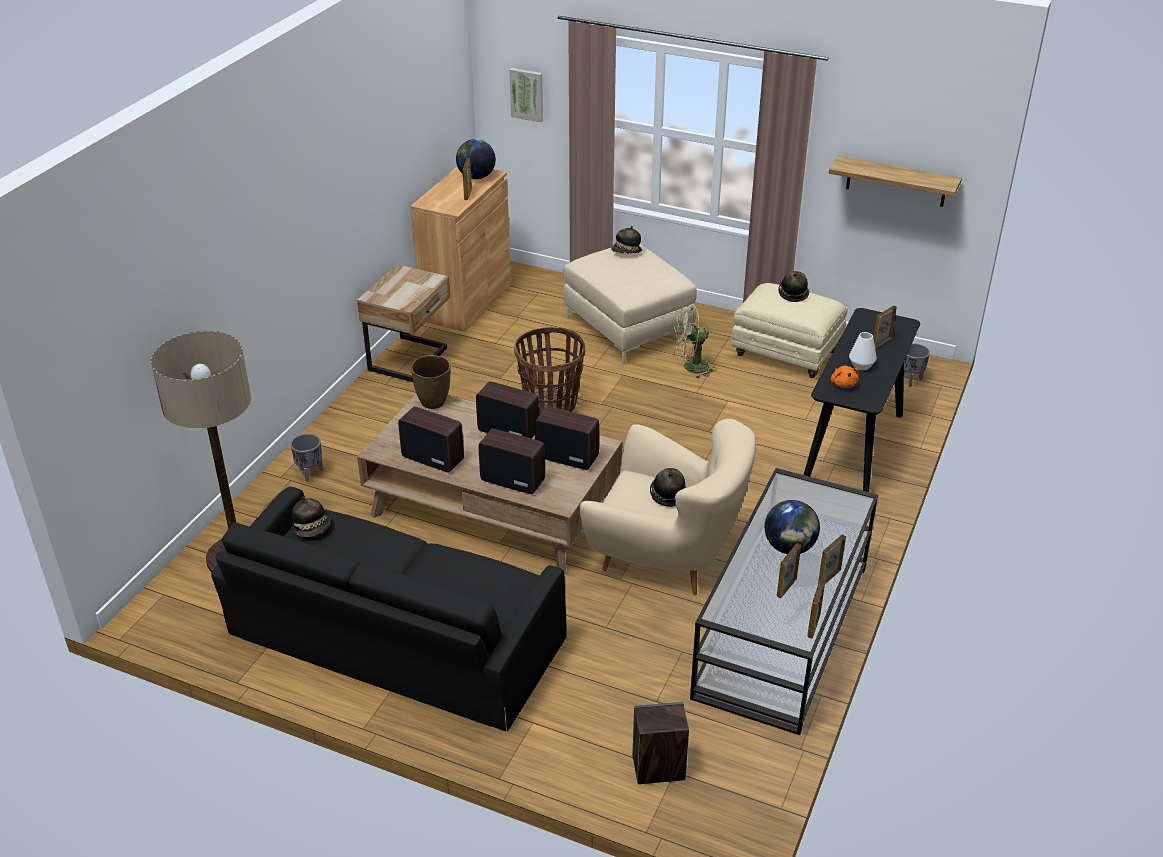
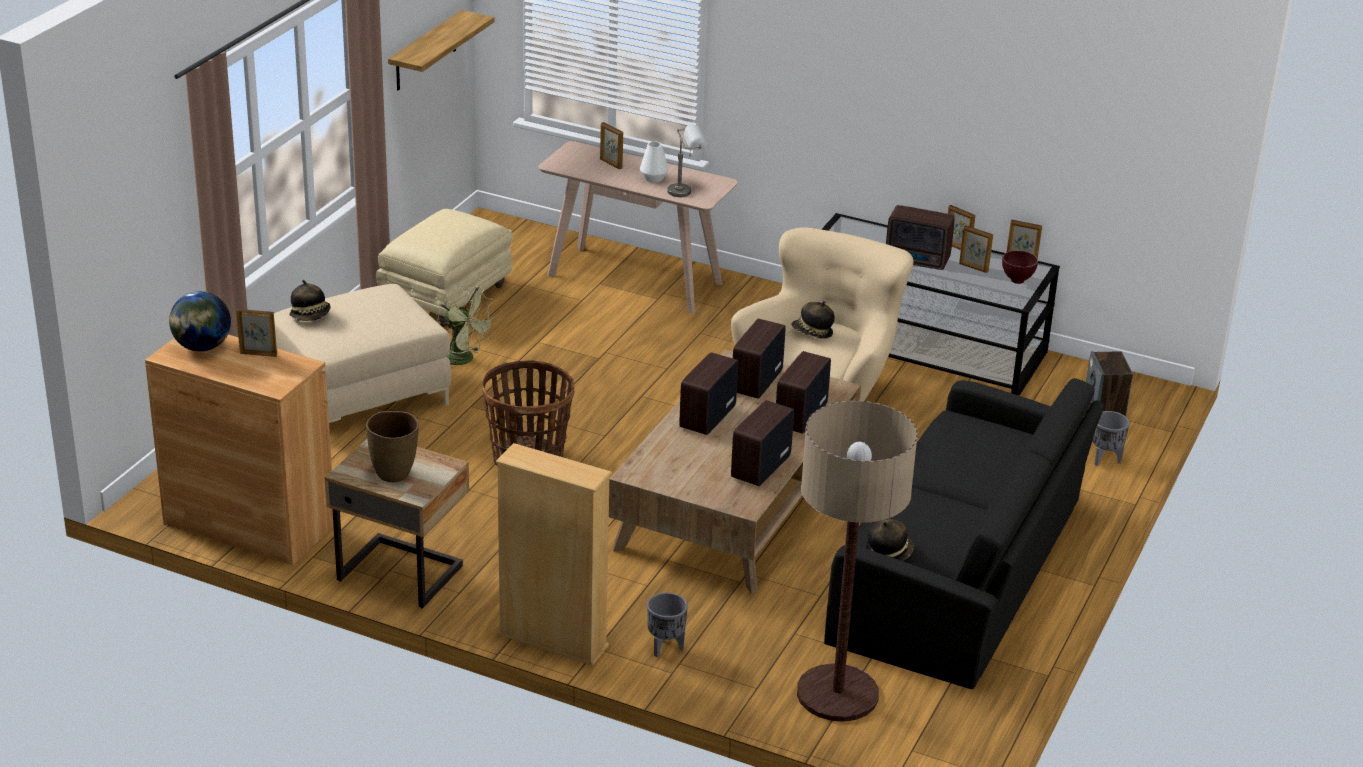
camera: 90 degrees left, 5 degrees down
(326, 424) = (553, 640): none -> beige bookcase
(433, 403) = (644, 468): brown vase -> brown vase (394, 473)
(527, 94) = (133, 219): picture -> none
(690, 368) = (464, 360): green fan -> green fan turned 45 degrees counterclockwise
(764, 619) = (1016, 281): none -> brown bowl
(789, 547) = (918, 261): globe -> radio
(793, 294) = (433, 226): hat -> none
(843, 384) = (687, 191): orange plush toy -> grey table lamp
(854, 447) = (635, 279): black console table -> beige console table
(910, 380) = (514, 233): grey planter -> grey planter (1104, 460)

